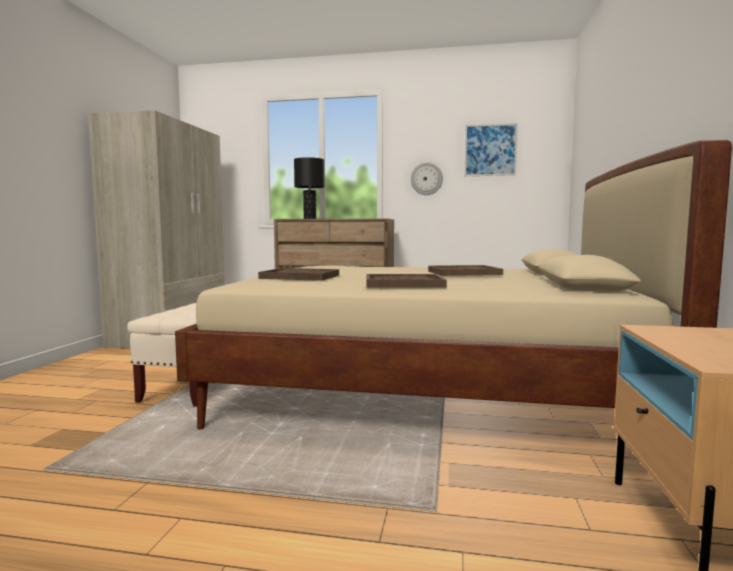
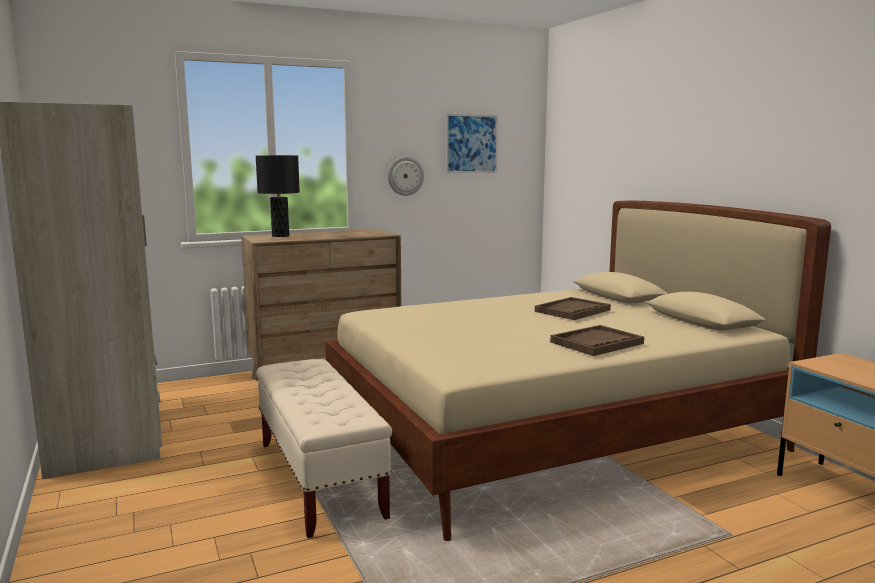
camera: 35 degrees left, 5 degrees up
(300, 277) = (465, 344): brown tray -> none

